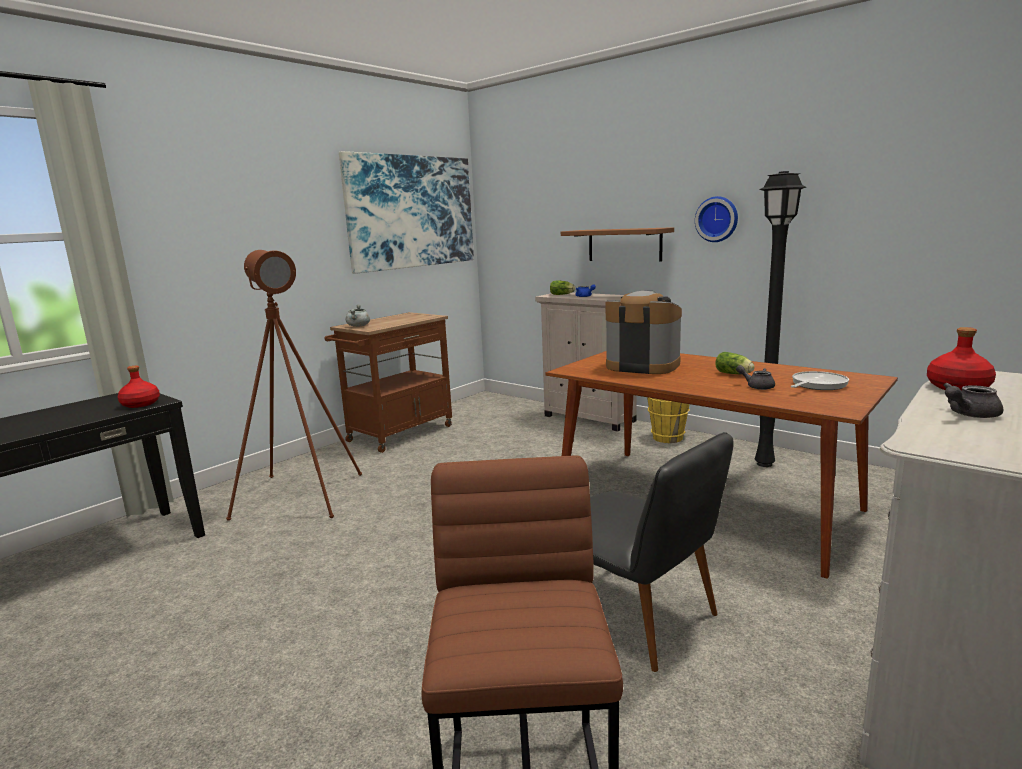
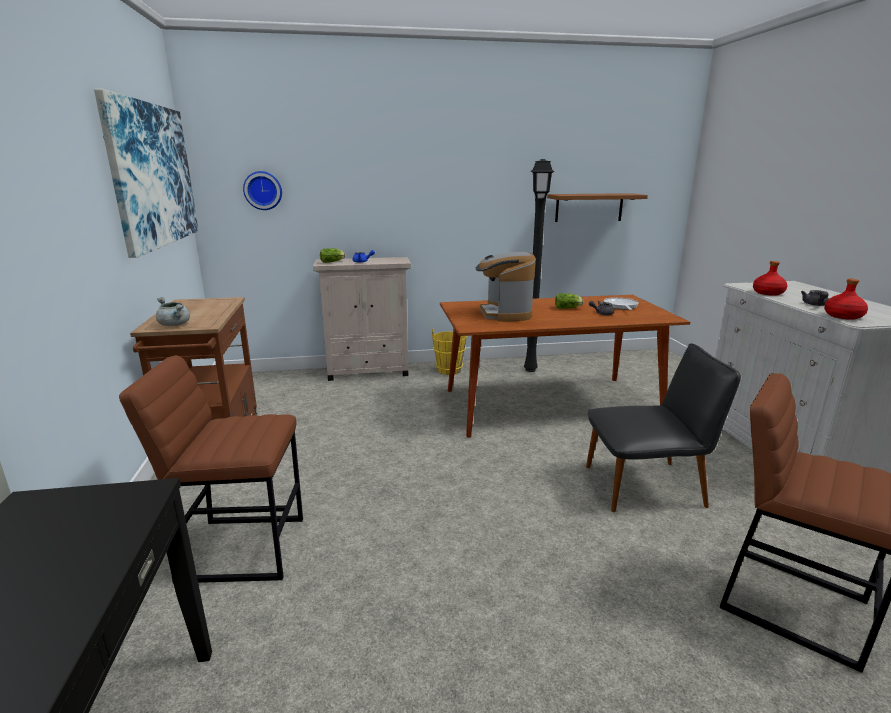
camera: 50 degrees left, 5 degrees up
(140, 404) = (123, 508): red bottle -> red bottle (843, 316)
(299, 496) = (239, 548): brown floor lamp -> brown chair
(624, 245) = (385, 212): brown shelf -> brown shelf (589, 207)
(642, 366) = (505, 314): coffee machine -> coffee machine turned 75 degrees counterclockwise
(717, 219) = (468, 191): wall clock -> wall clock (263, 190)

